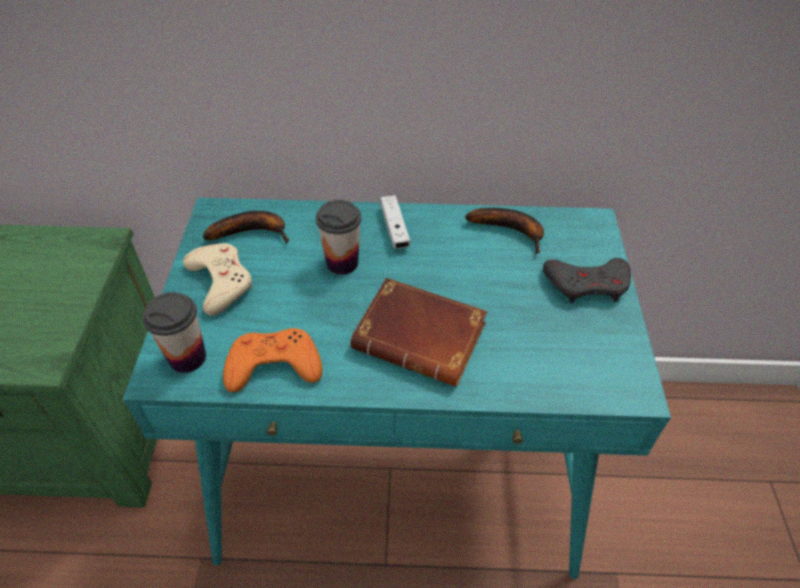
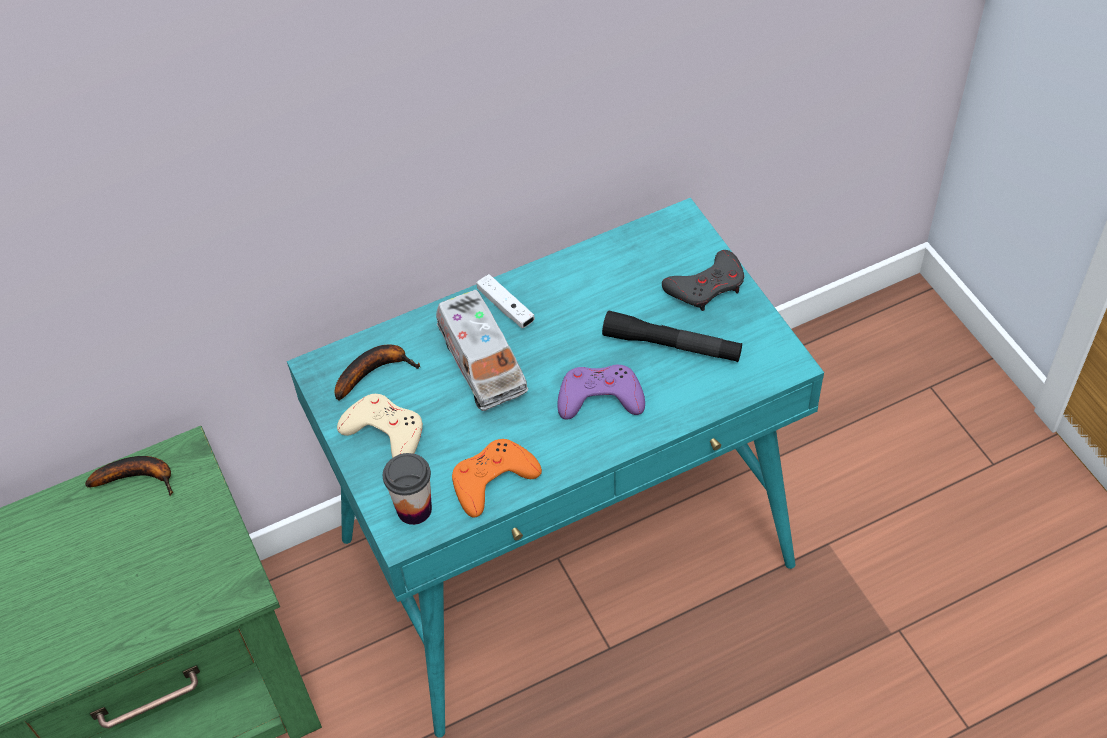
camera: 25 degrees left, 5 degrees up
(342, 263) = (482, 363): cup -> toy truck
(423, 337) = (600, 397): brown book -> purple game controller
(511, 230) = (613, 262): banana -> banana (139, 477)
(522, 321) = (672, 345): none -> black flashlight

